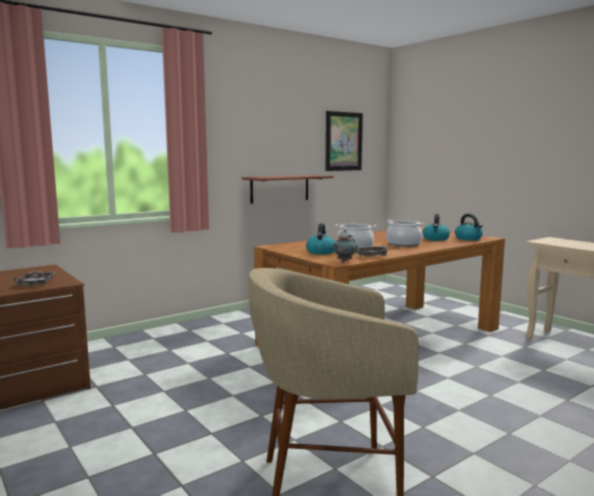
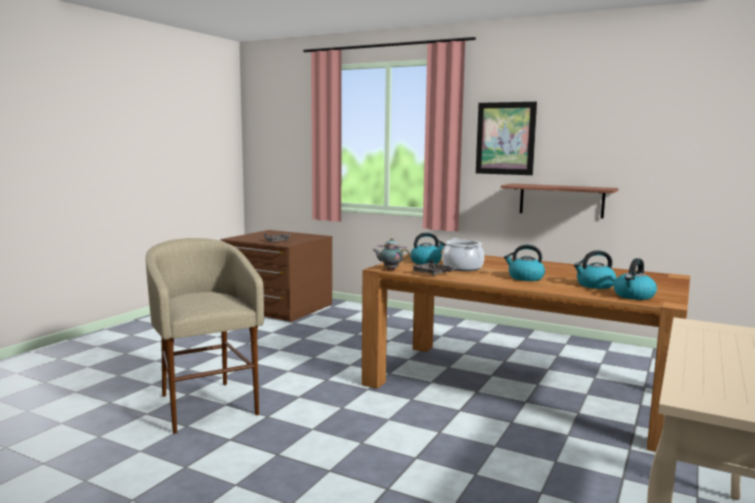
camera: 65 degrees right, 0 degrees up
(343, 141) = (677, 145): picture -> picture (505, 138)
(404, 244) = (525, 278): cooking pot -> kettle

